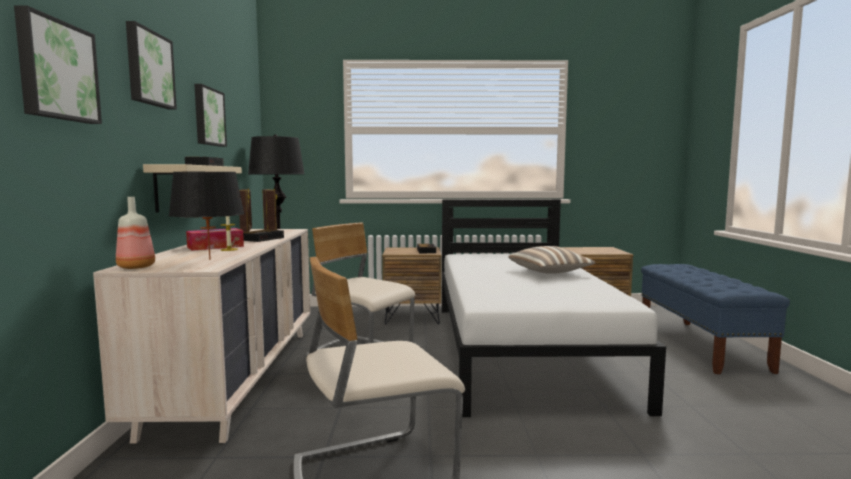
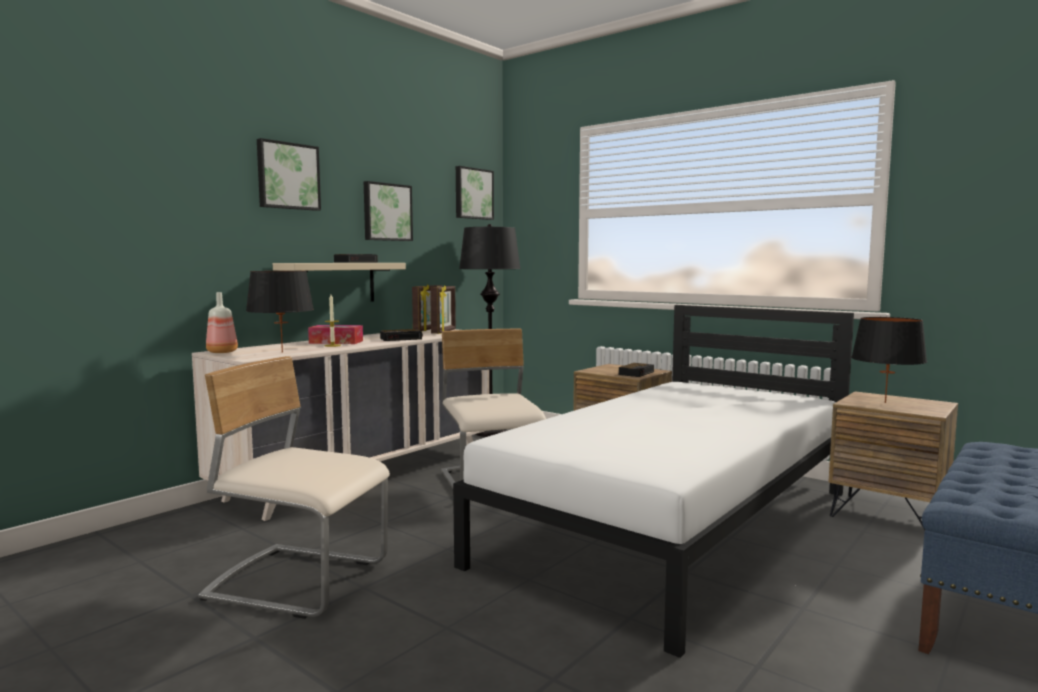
camera: 40 degrees right, 0 degrees up
(56, 70) = (165, 193): picture -> picture (473, 193)
(550, 272) = (713, 422): pillow -> none
(591, 250) = (885, 402): none -> black table lamp

